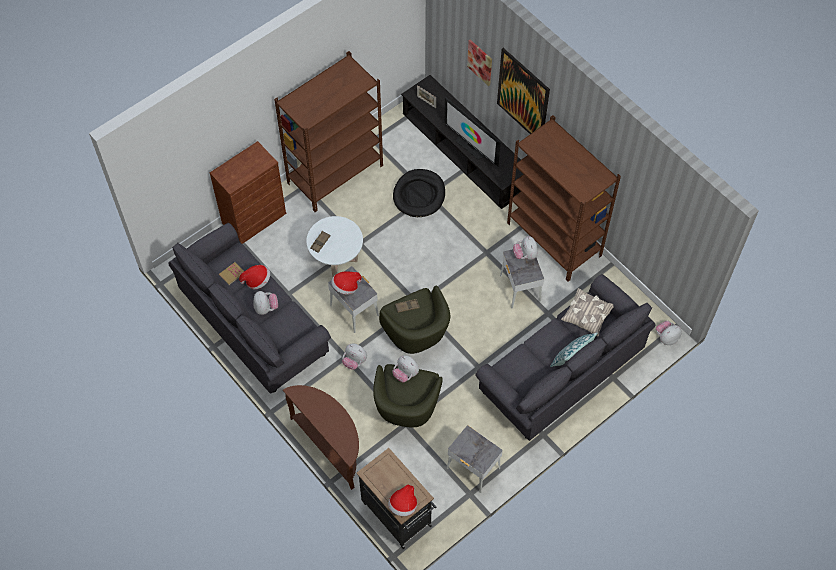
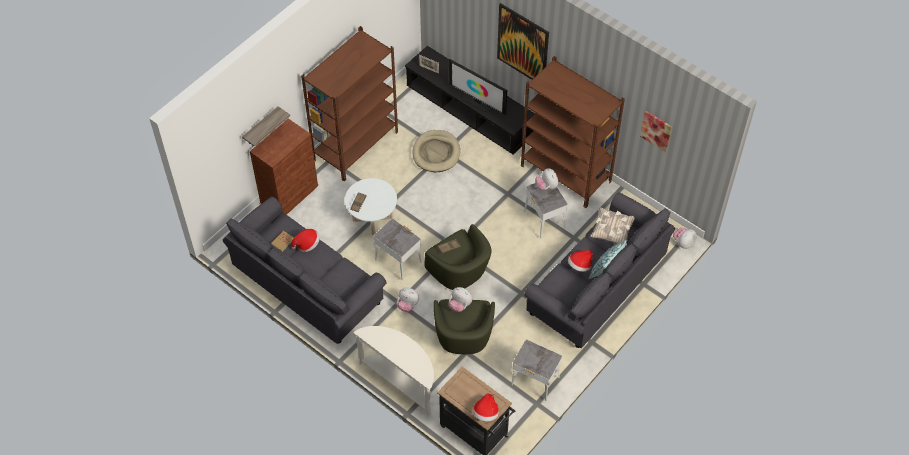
camera: 10 degrees left, 5 degrees down
(224, 148) = (261, 126): none -> shelf
(266, 308) = (320, 267): plush toy -> none
(331, 445) = (402, 381): brown console table -> white console table
(346, 287) = (391, 237): hat -> hat (580, 265)
(419, 195) = (436, 153): black dog bed -> beige dog bed
(480, 62) = (477, 22): picture -> picture (656, 130)

